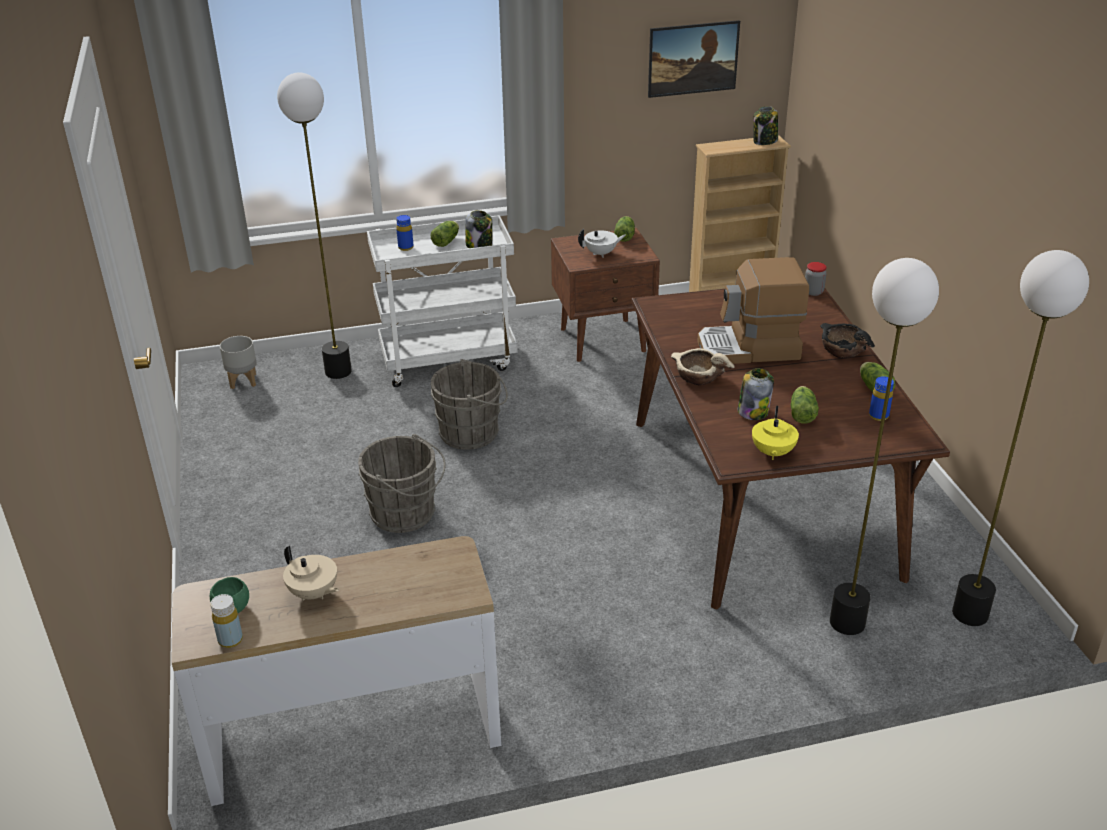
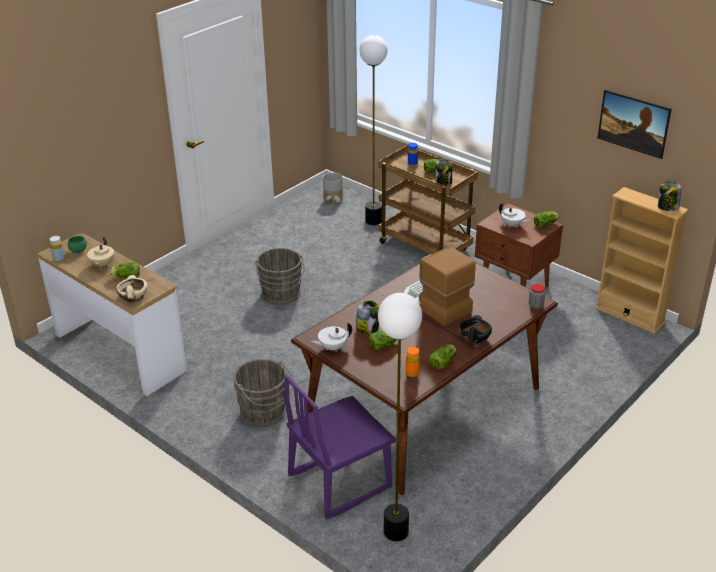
camera: 55 degrees right, 0 degrees up
(386, 579) = (125, 277): none -> lettuce
(449, 360) = (426, 247): white cart -> brown cart
(473, 432) = (369, 284): grey bucket -> grey bucket (265, 414)
(698, 377) = (383, 298): beige bowl -> beige bowl (133, 296)
(772, 453) = (332, 347): yellow teapot -> white teapot
(846, 622) = (339, 481): floor lamp -> purple chair
(878, 416) = (412, 373): blue bottle -> orange bottle

